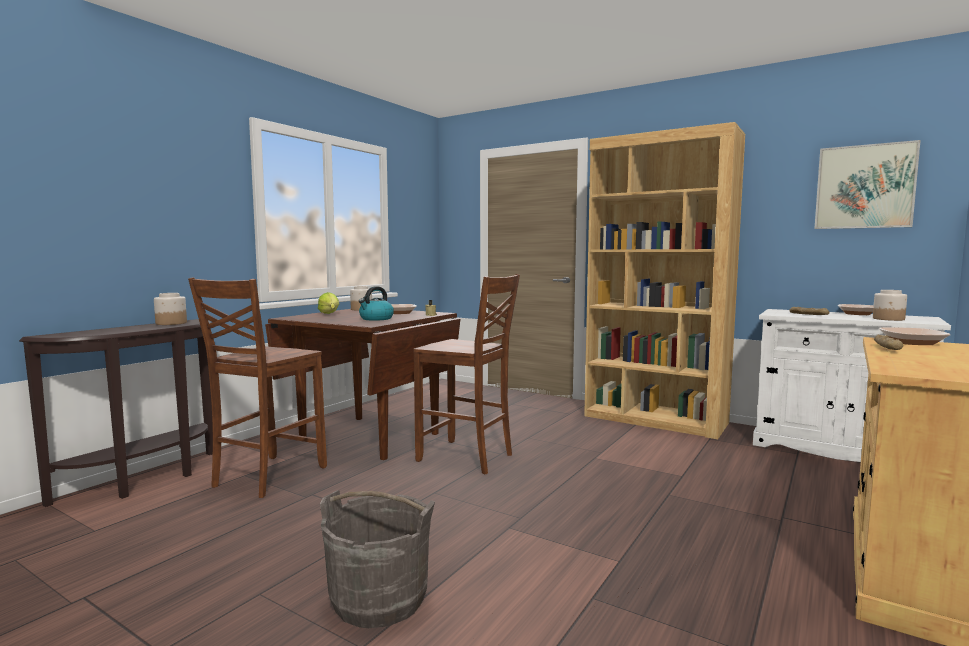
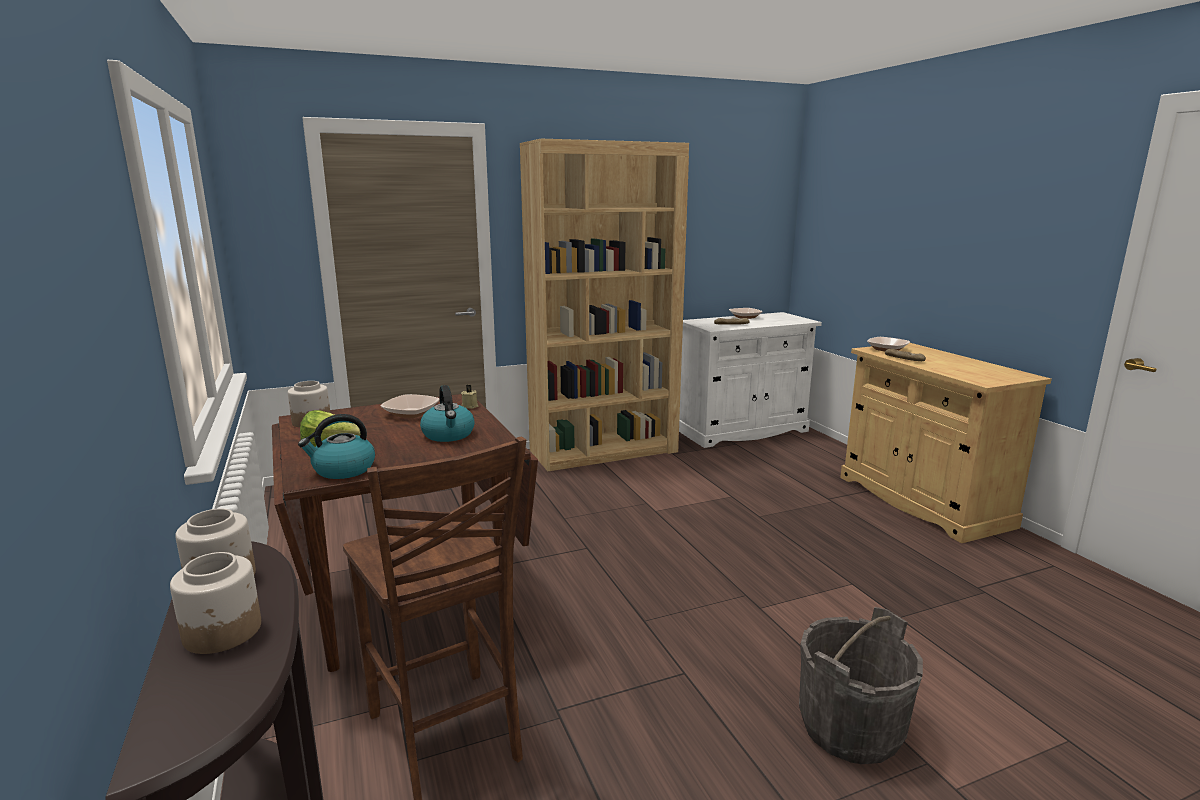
camera: 55 degrees left, 10 degrees up
(303, 318) = (343, 470): none -> kettle
(467, 458) = (575, 569): brown chair -> none
(864, 187) = (741, 206): picture -> none
(888, 319) = (780, 321): jar -> jar (223, 632)

